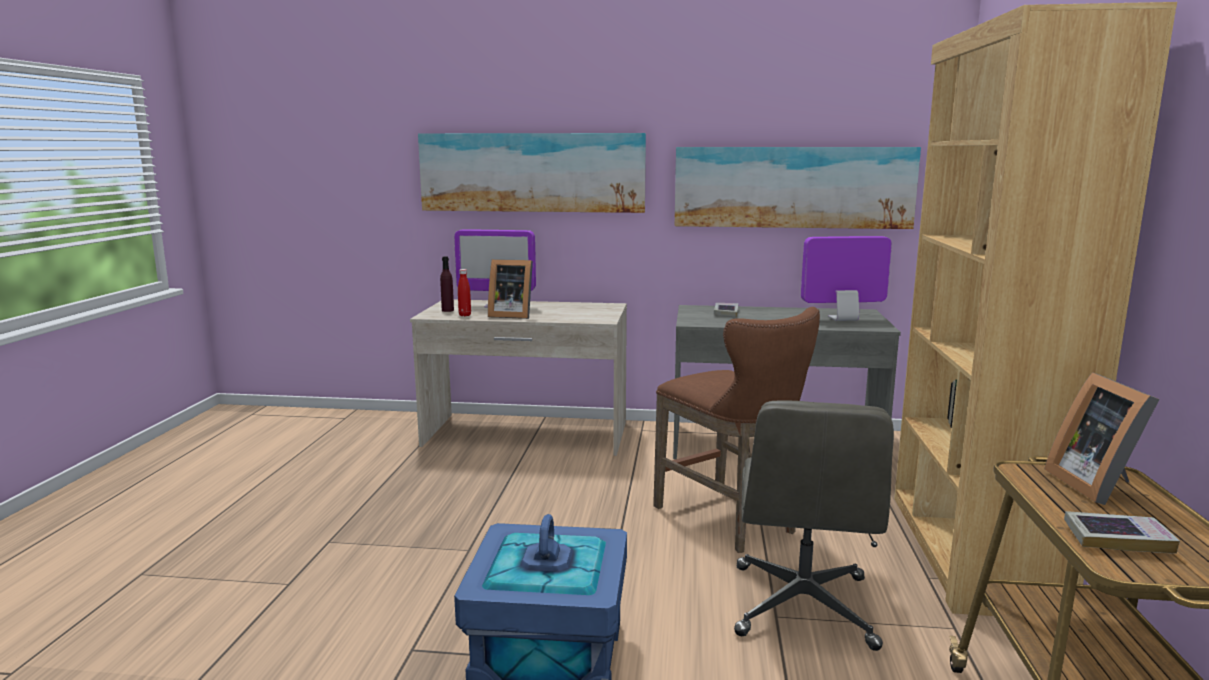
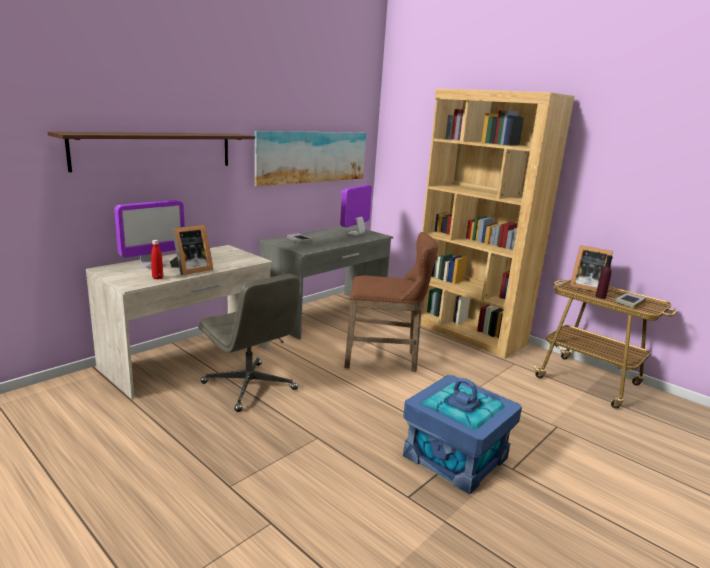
camera: 55 degrees left, 5 degrees up
(447, 310) = (129, 277): purple bottle -> purple bottle (600, 297)
(531, 172) = (155, 150): picture -> shelf
(803, 607) = (473, 381): grey office chair -> grey office chair (250, 387)

